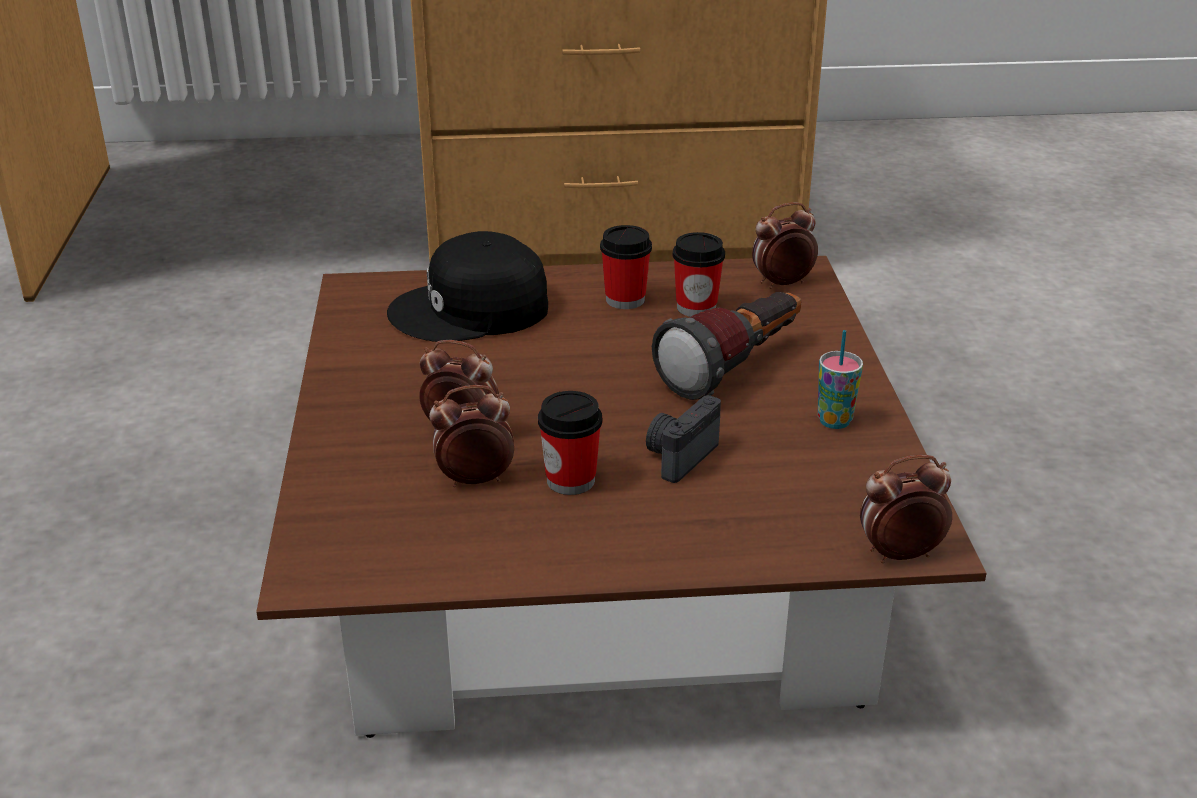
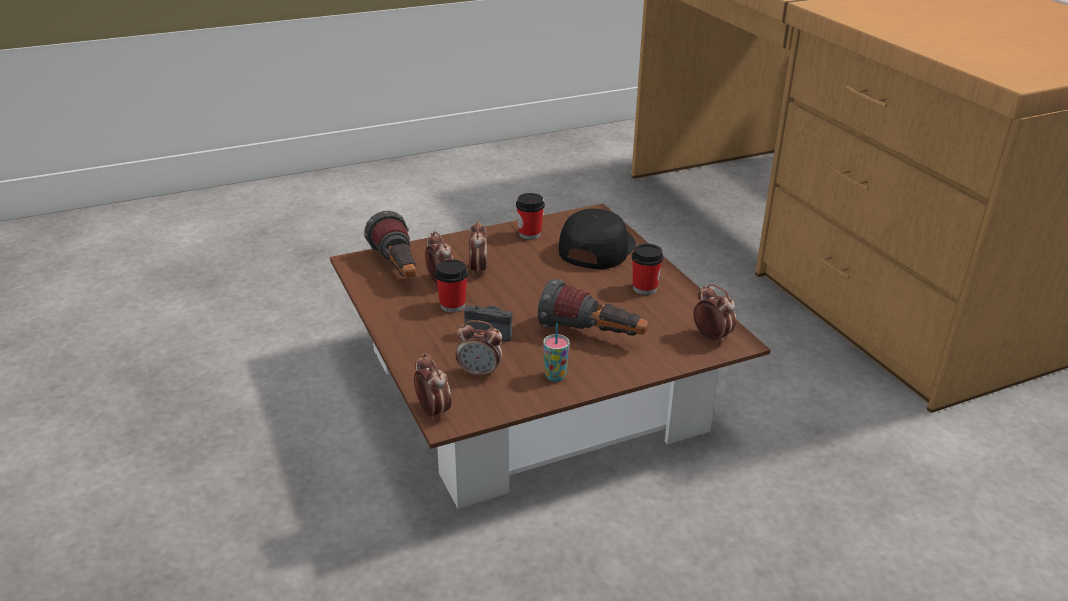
camera: 70 degrees right, 0 degrees up
(390, 523) = (398, 269): none -> flashlight
(471, 310) = (595, 247): black cap -> black cap turned 60 degrees clockwise
(696, 307) = (654, 312): cup -> cup (530, 234)
(801, 488) = (480, 373): none -> alarm clock

